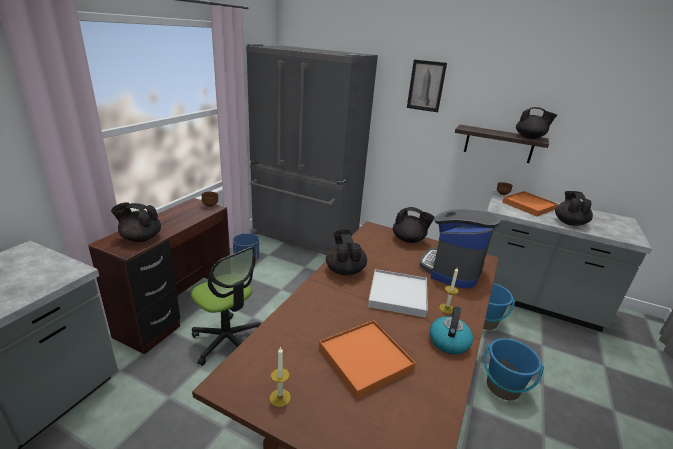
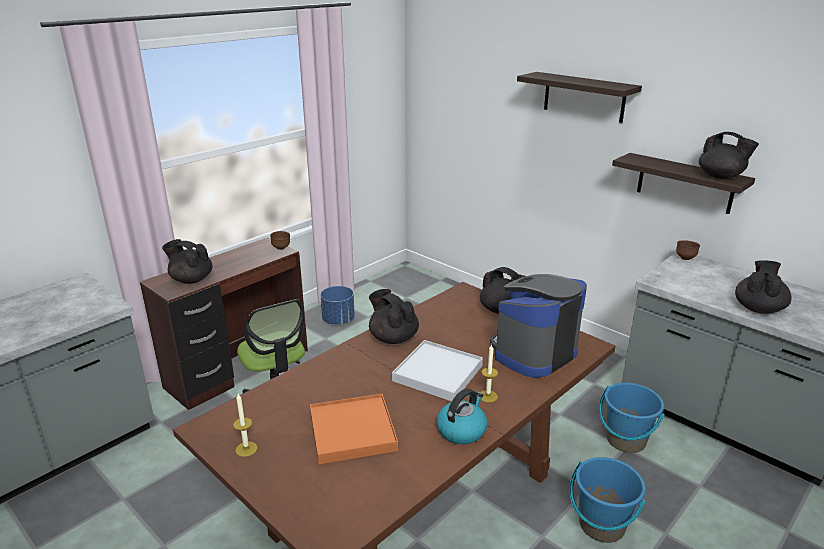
camera: 20 degrees right, 0 degrees up
(304, 235) = (426, 296): grey fridge -> none
(345, 270) = (393, 338): black teapot -> black teapot turned 45 degrees counterclockwise
(426, 86) = (584, 97): picture -> shelf
(529, 205) = (714, 278): orange tray -> none

